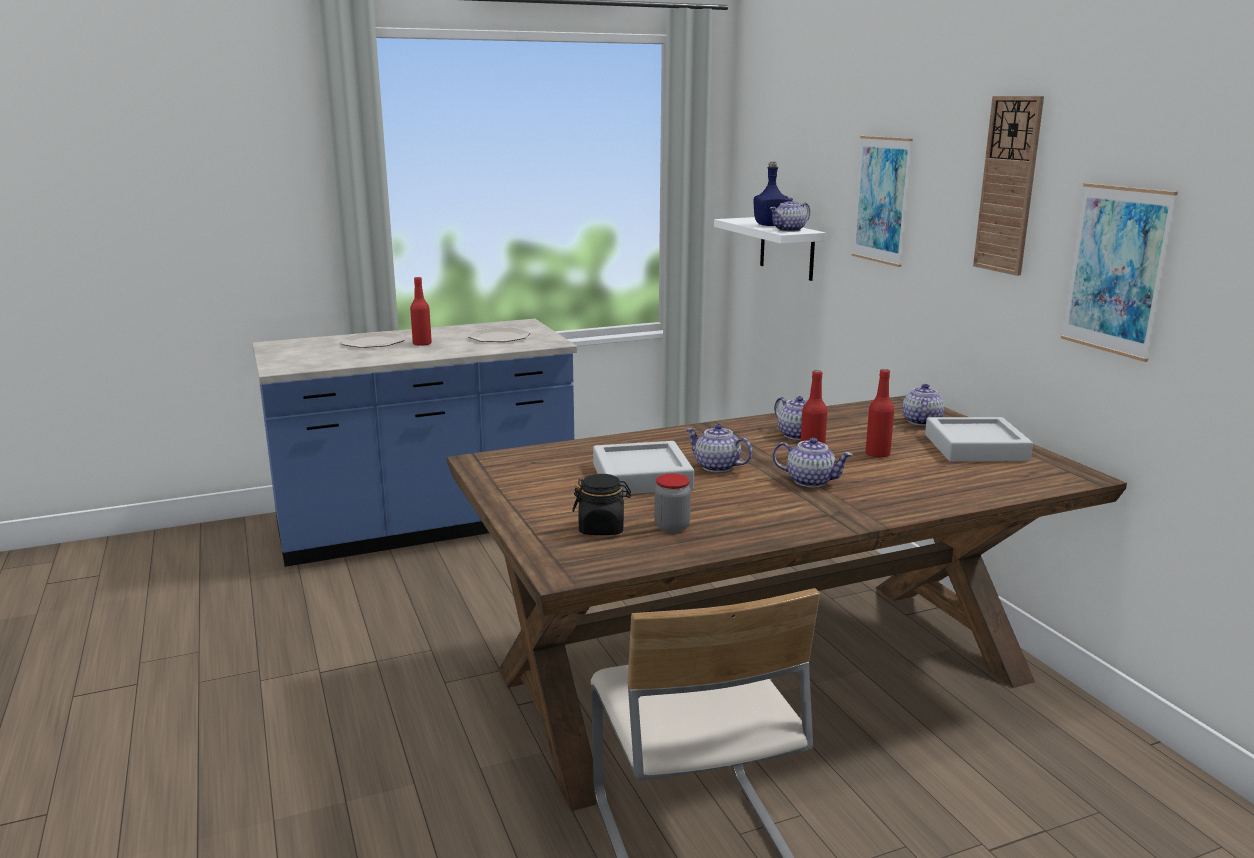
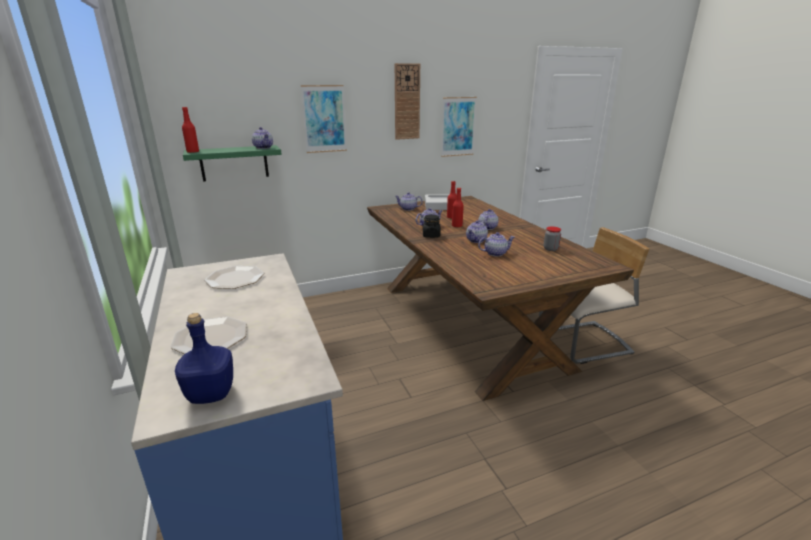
camera: 90 degrees left, 5 degrees up
(422, 344) = (239, 309): red bottle -> red bottle (193, 152)
(602, 528) = (562, 260): black jar -> black jar (431, 235)
(642, 477) = (495, 253): grey tray -> teapot
(769, 225) = (236, 149): blue bottle -> blue bottle (210, 394)
(787, 248) = (234, 163): white shelf -> green shelf

